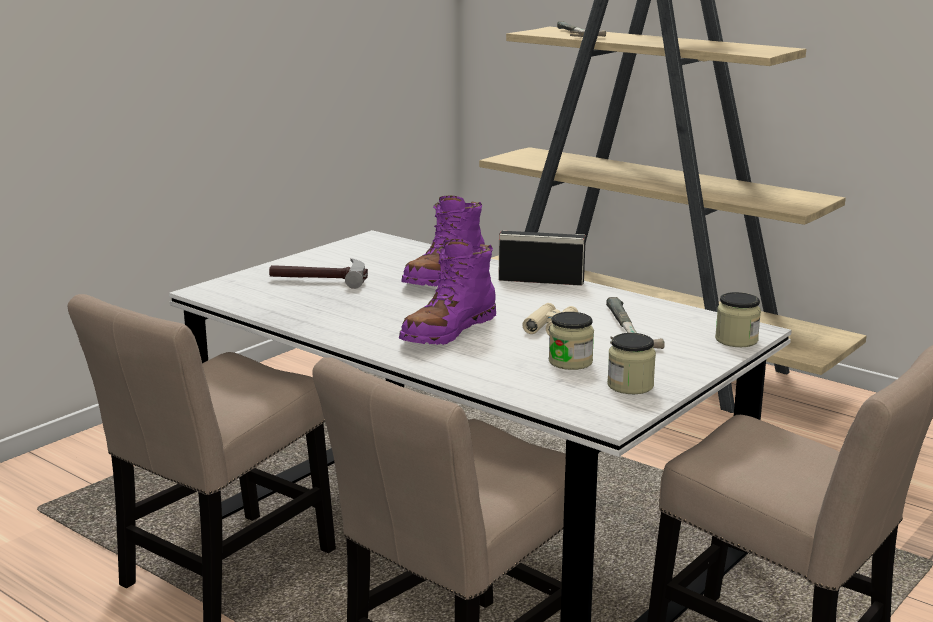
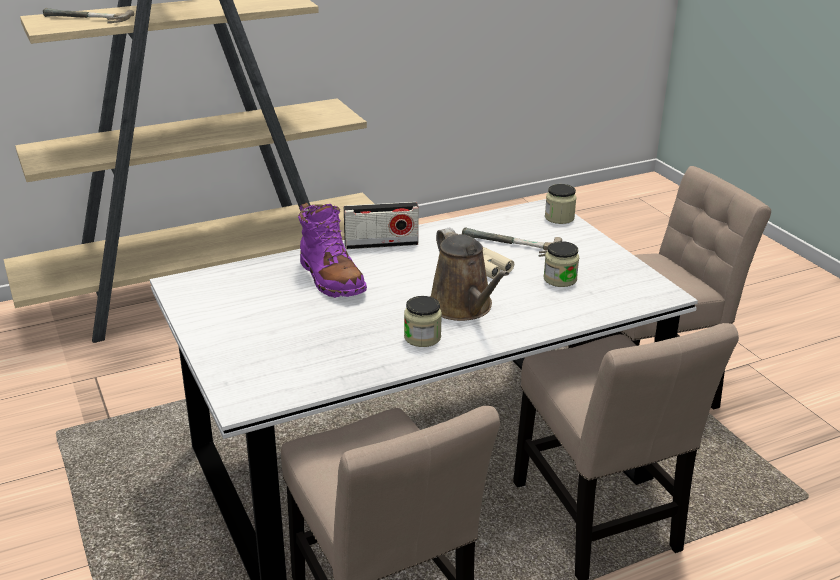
camera: 65 degrees left, 10 degrees up
(320, 279) = (274, 335): hammer -> none
(448, 331) = (463, 307): purple boot -> brown watering can
(541, 281) = (381, 244): radio -> radio turned 135 degrees counterclockwise
(630, 385) = (614, 272): jar -> jar (422, 337)

